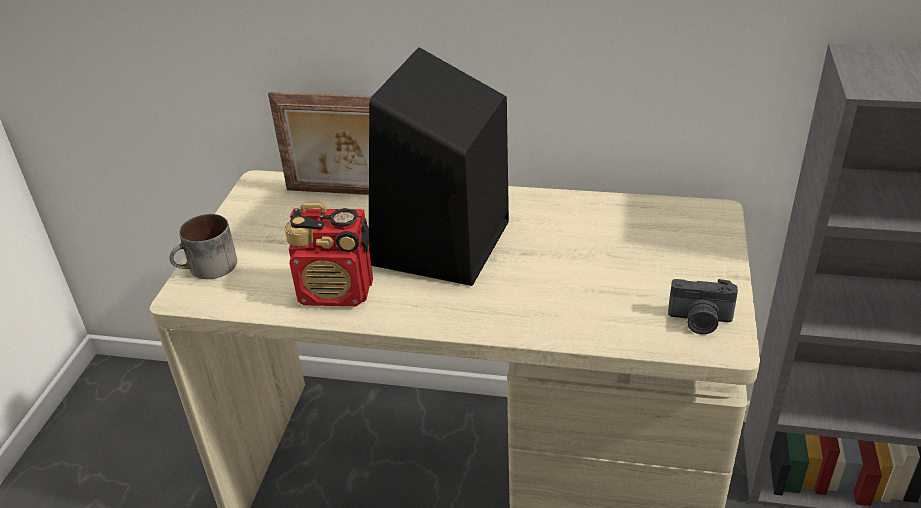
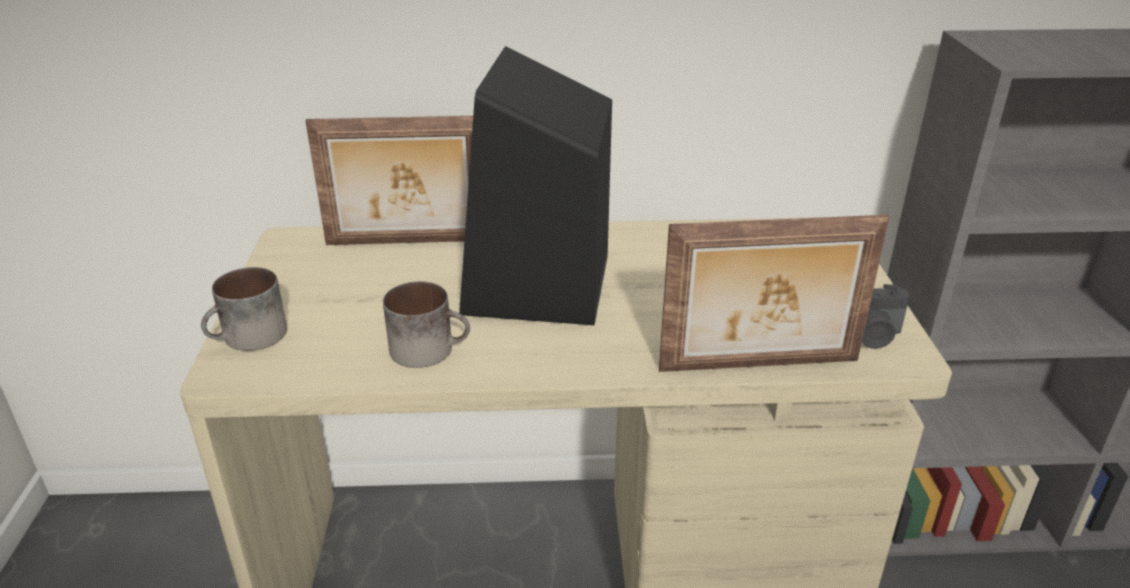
camera: 15 degrees left, 5 degrees down
(337, 292) = (430, 349): radio -> mug
(593, 339) = (759, 367): none -> picture frame

